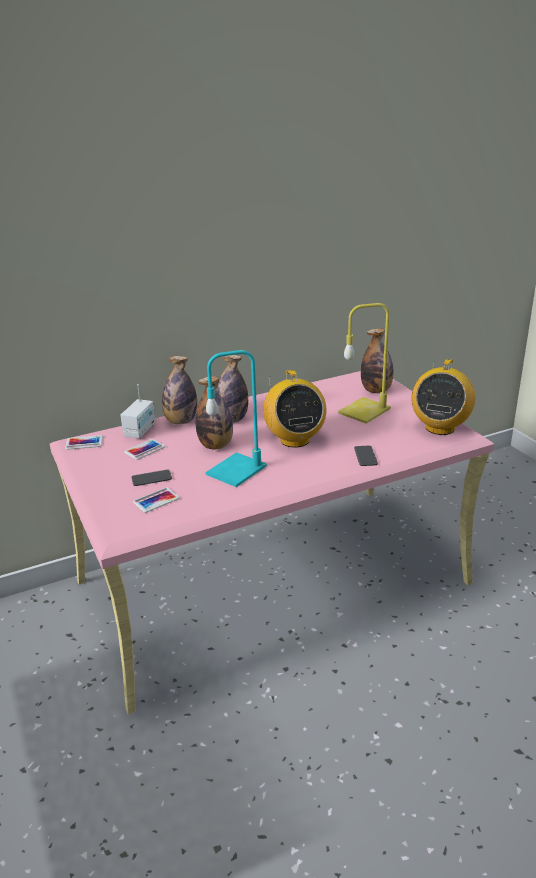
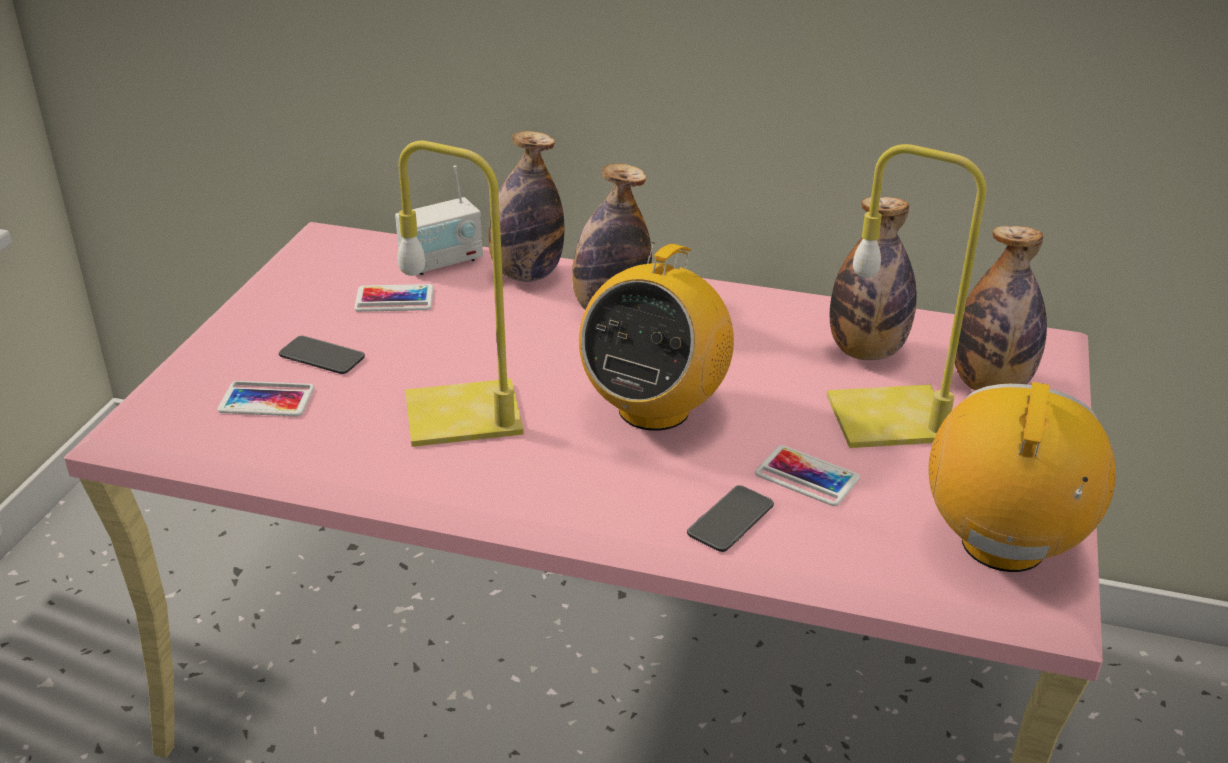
camera: 40 degrees right, 5 degrees up
(84, 443) = (336, 244): phone -> phone (807, 476)
(216, 445) = (507, 348): bottle -> bottle (866, 351)
(236, 469) = (466, 413): turquoise table lamp -> yellow table lamp
(440, 427) = (1003, 545): radio -> radio turned 135 degrees clockwise

